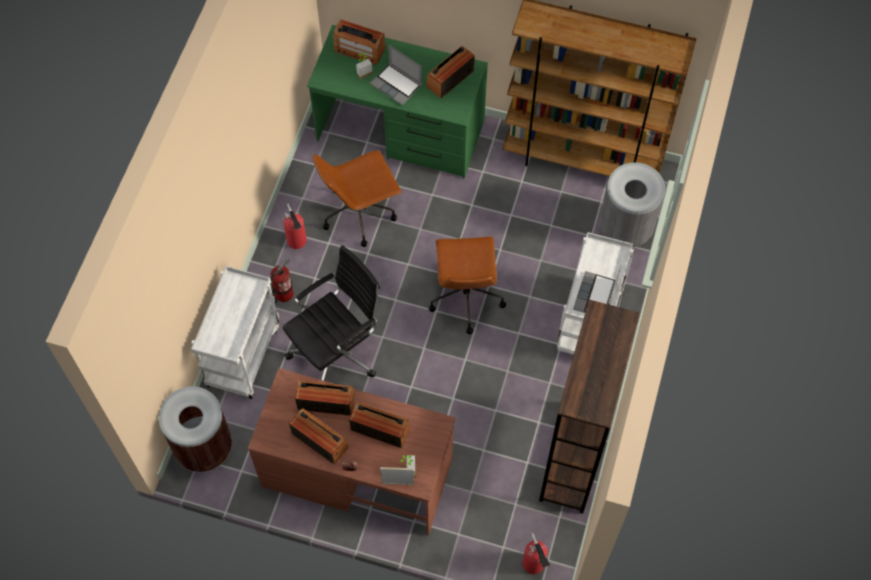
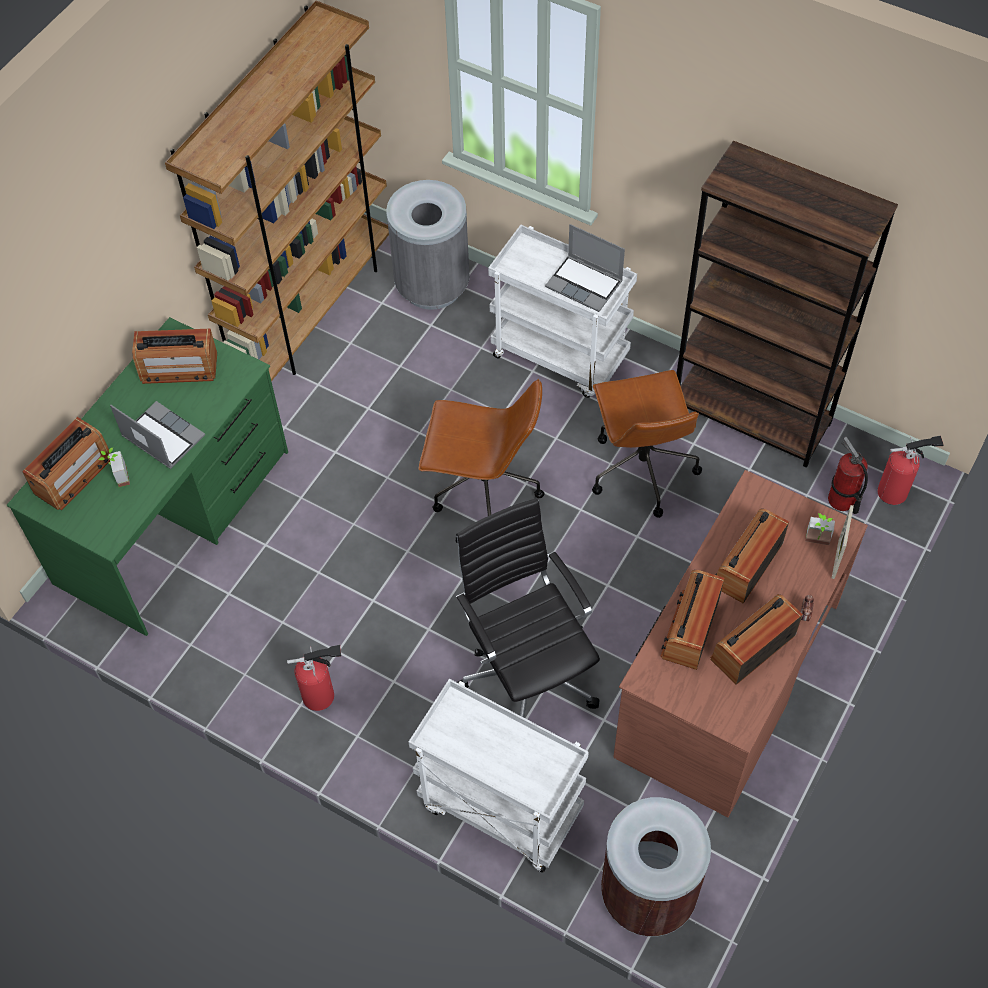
camera: 75 degrees left, 5 degrees down
(283, 294) = (408, 731): fire extinguisher -> fire extinguisher (841, 500)
(360, 213) = (300, 598): brown office chair -> brown office chair (641, 468)
(397, 85) = (162, 437): laptop -> laptop turned 105 degrees counterclockwise
(450, 78) = (179, 368): radio -> radio turned 60 degrees counterclockwise

